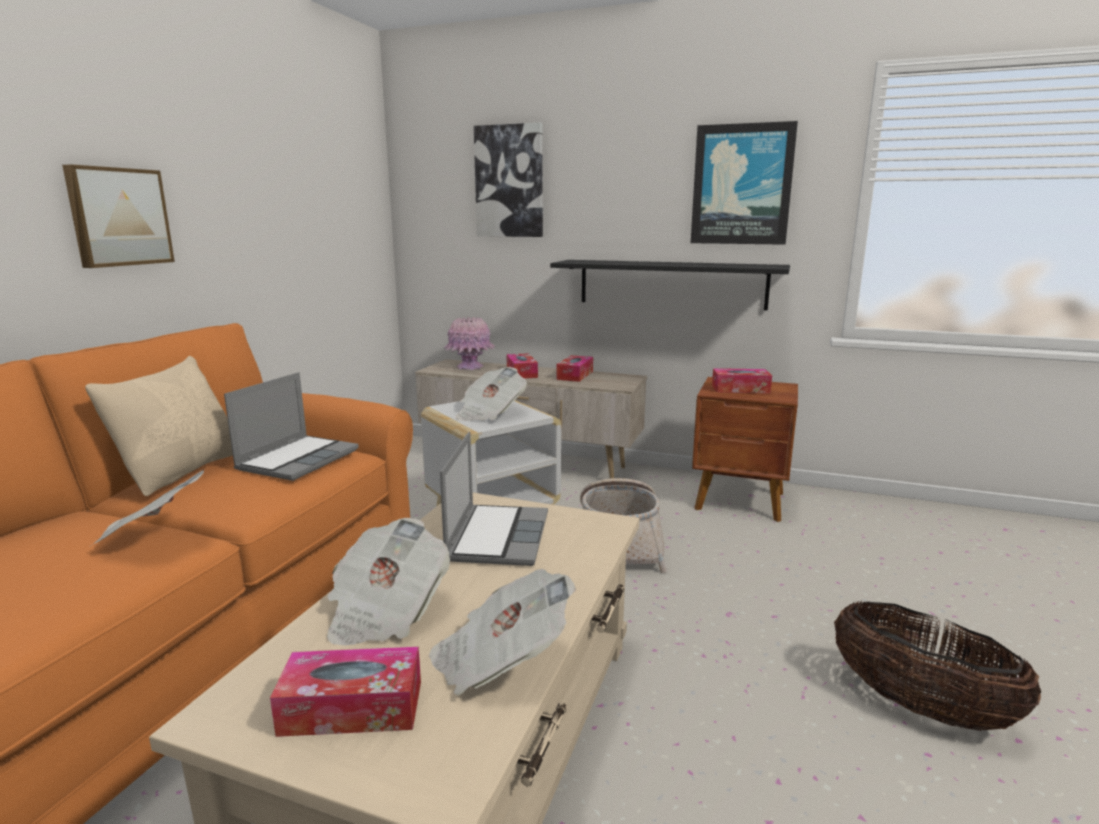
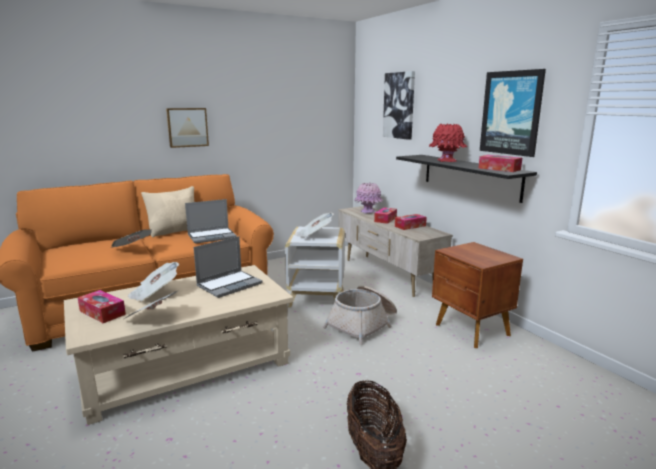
camera: 40 degrees right, 0 degrees up
(642, 262) = (446, 161): none -> red vase
(740, 389) = (471, 252): tissue box -> tissue box (499, 169)

